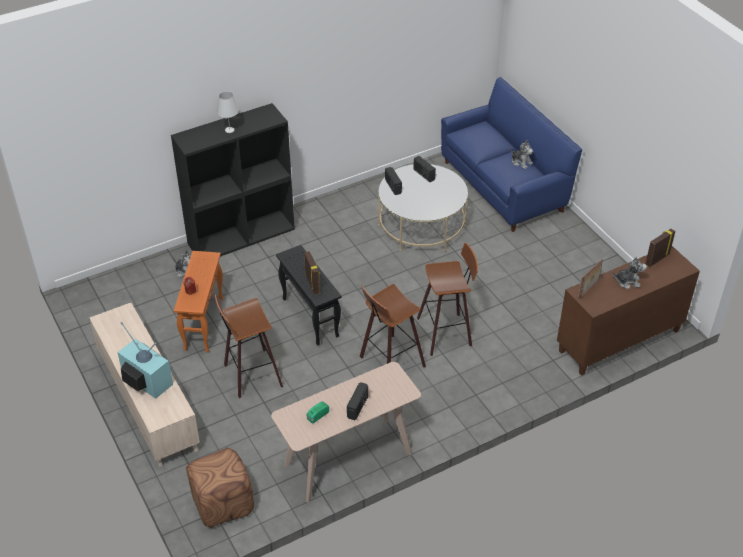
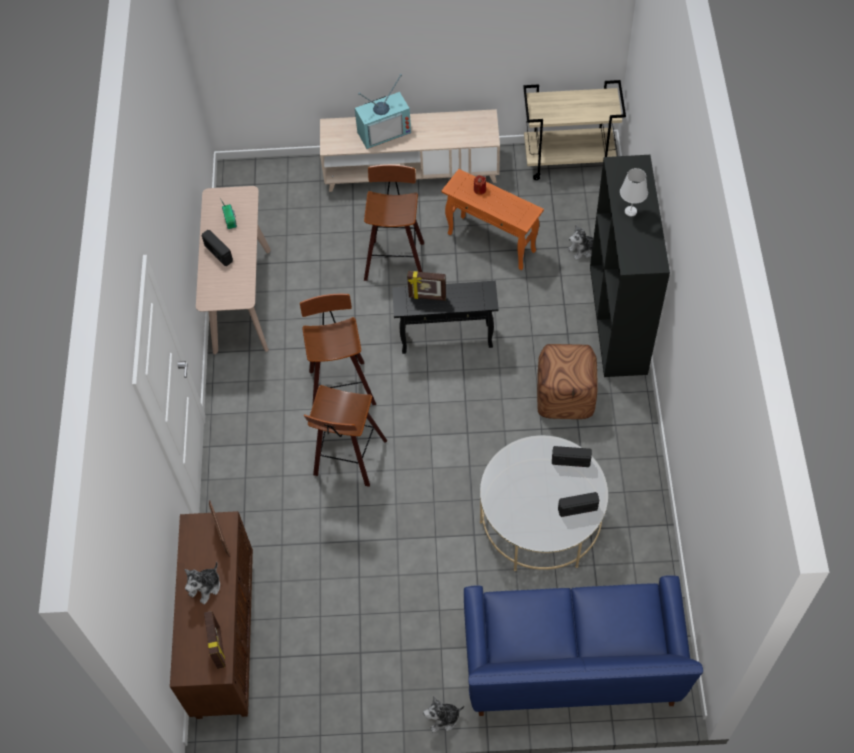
camera: 120 degrees right, 15 degrees up
(94, 306) = (569, 160): none -> beige cart
(222, 502) = (260, 192): brown ottoman -> brown ottoman (566, 395)
(521, 162) = (537, 641): plush toy -> plush toy (443, 718)

